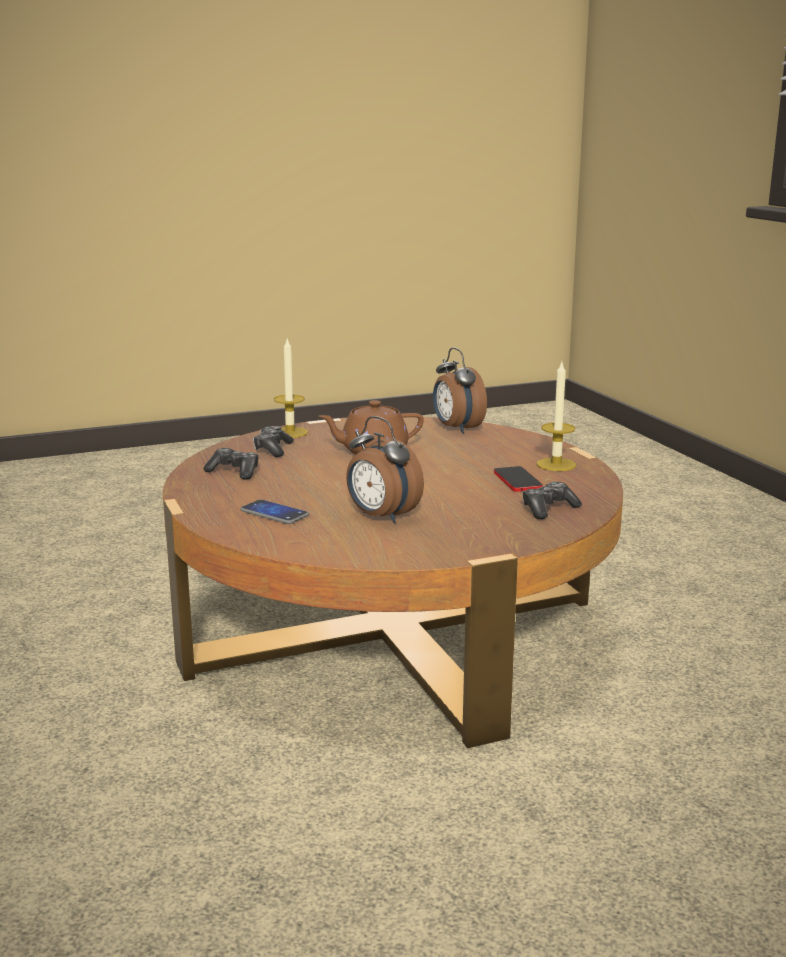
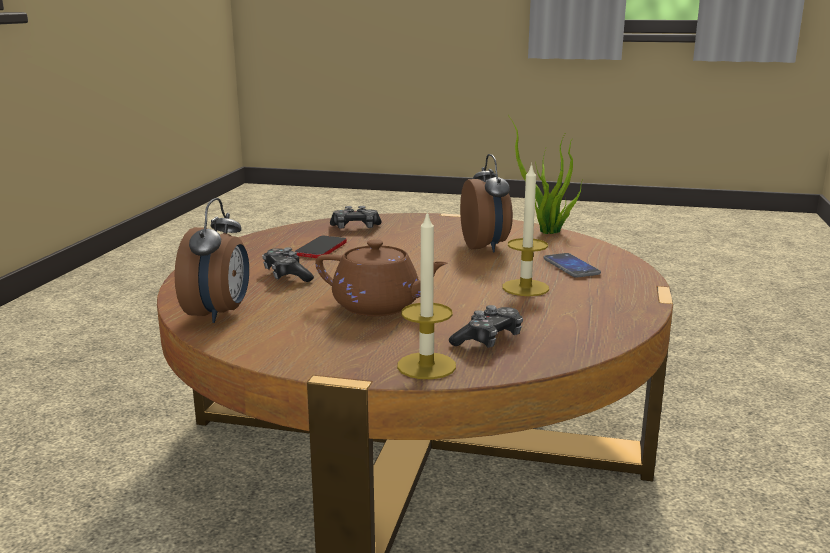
camera: 145 degrees left, 0 degrees up
(234, 472) = (570, 317): game controller -> game controller (287, 275)
(348, 554) = (547, 232): none -> potted plant
(556, 464) = (253, 253): candle -> candle (525, 288)

